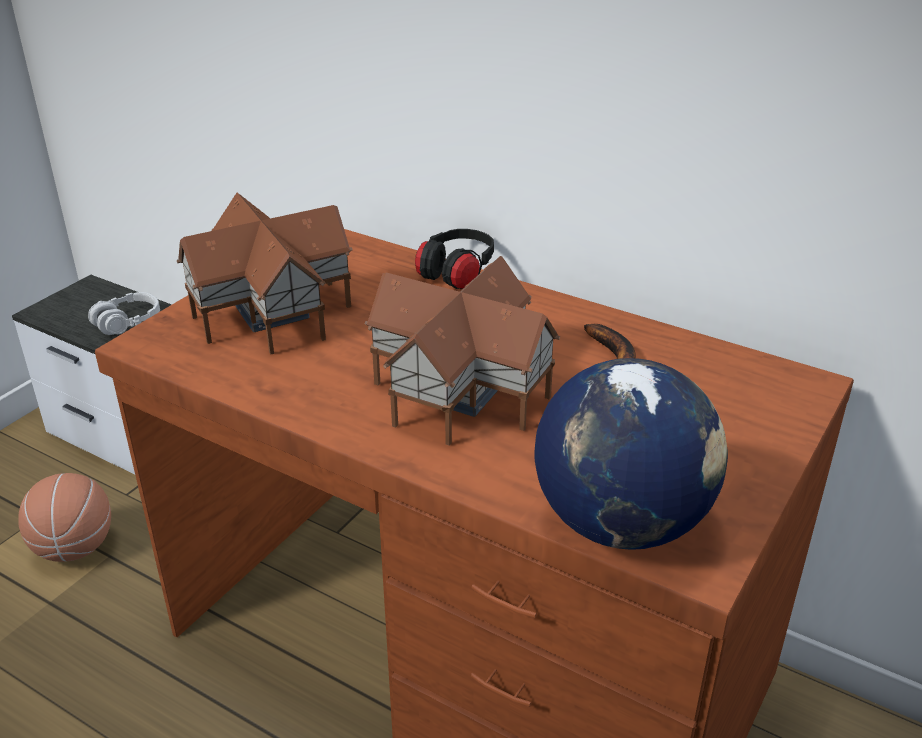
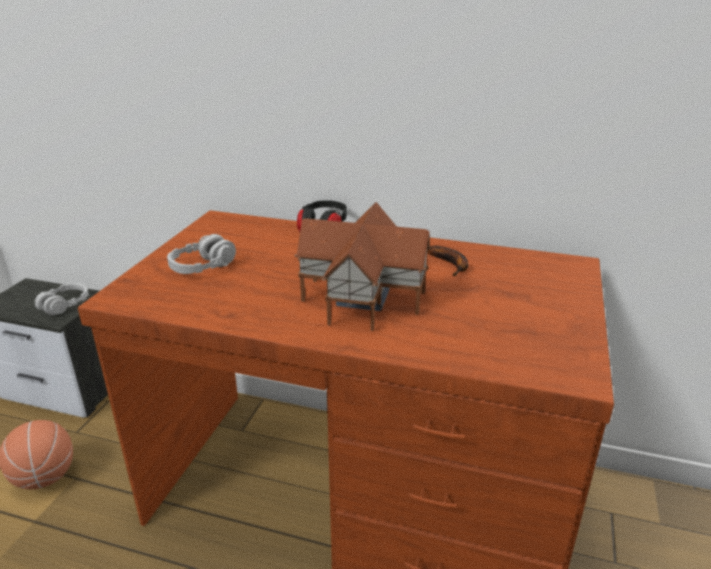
camera: 15 degrees left, 5 degrees down
(269, 311) = (203, 266): toy house -> grey headphones
(622, 523) = (514, 360): globe -> none

